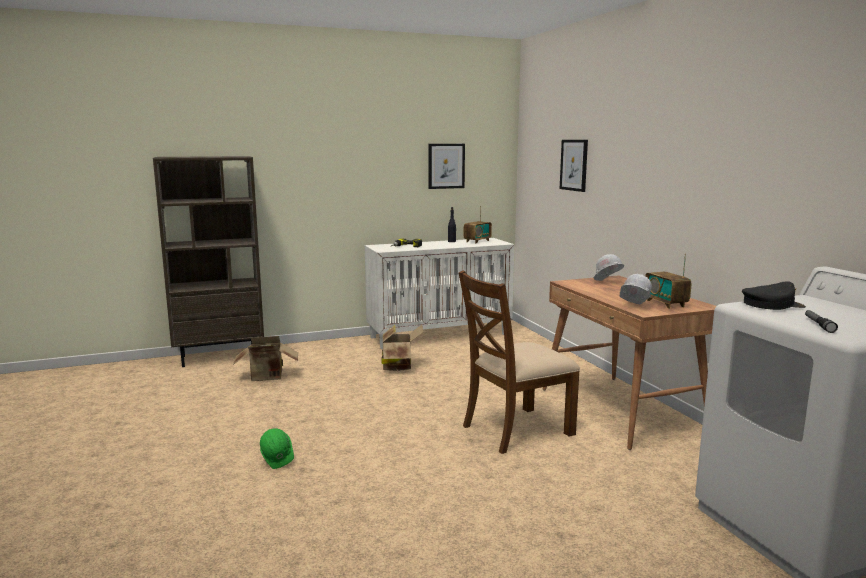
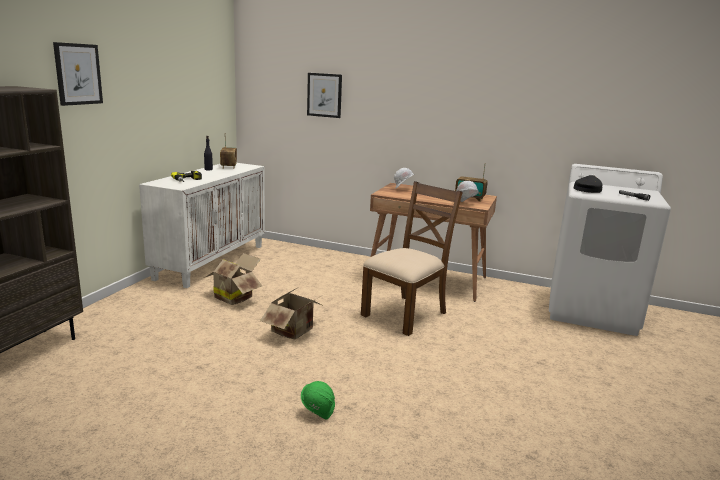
camera: 50 degrees left, 5 degrees up
(268, 377) = (135, 351): cardboard box -> cardboard box (295, 331)
(446, 166) = (192, 94): picture -> picture (78, 74)
(516, 430) = (405, 314): brown chair -> brown chair turned 150 degrees counterclockwise

